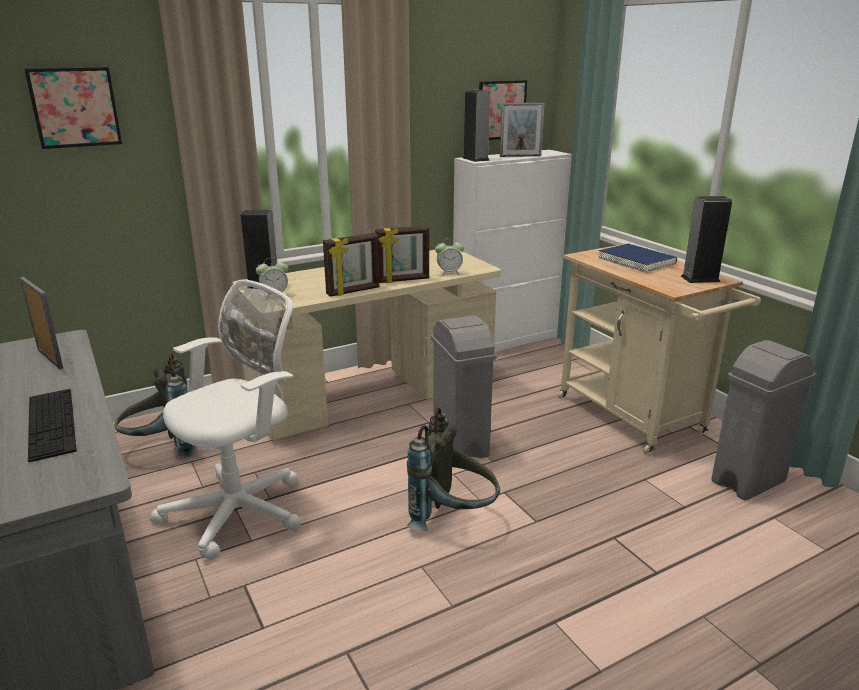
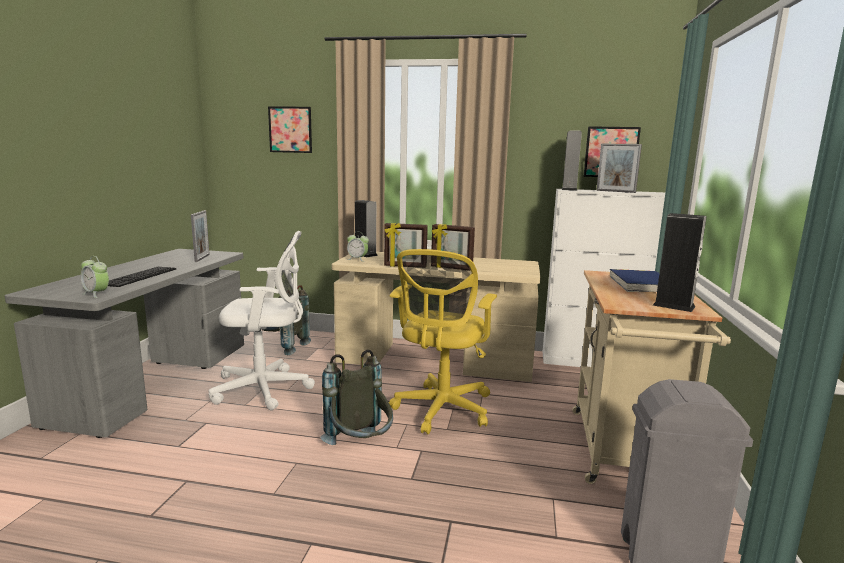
camera: 40 degrees right, 10 degrees down
(449, 273) = (493, 271): alarm clock -> alarm clock (96, 294)
(460, 445) = (441, 410): grey trash can -> yellow office chair

